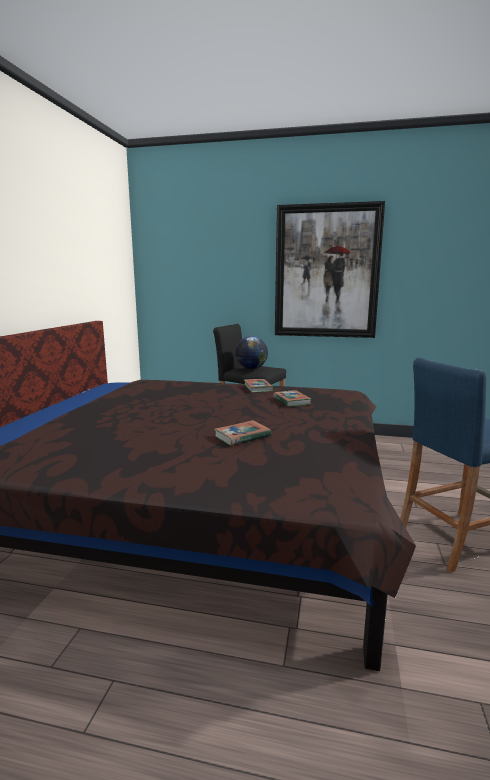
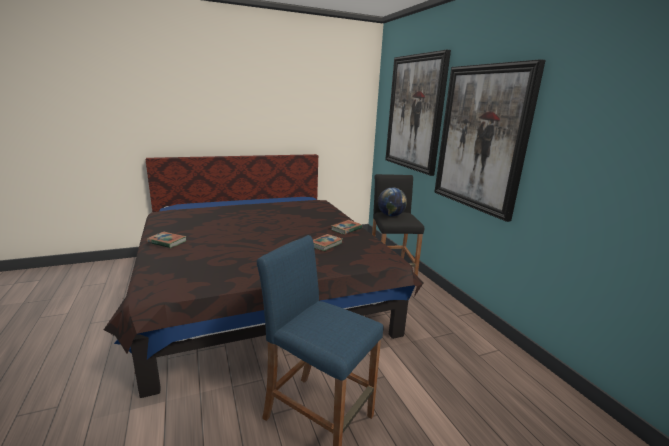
camera: 55 degrees right, 5 degrees up
(218, 256) = (415, 113): none -> picture
(242, 436) = (230, 246): book -> book (167, 242)

